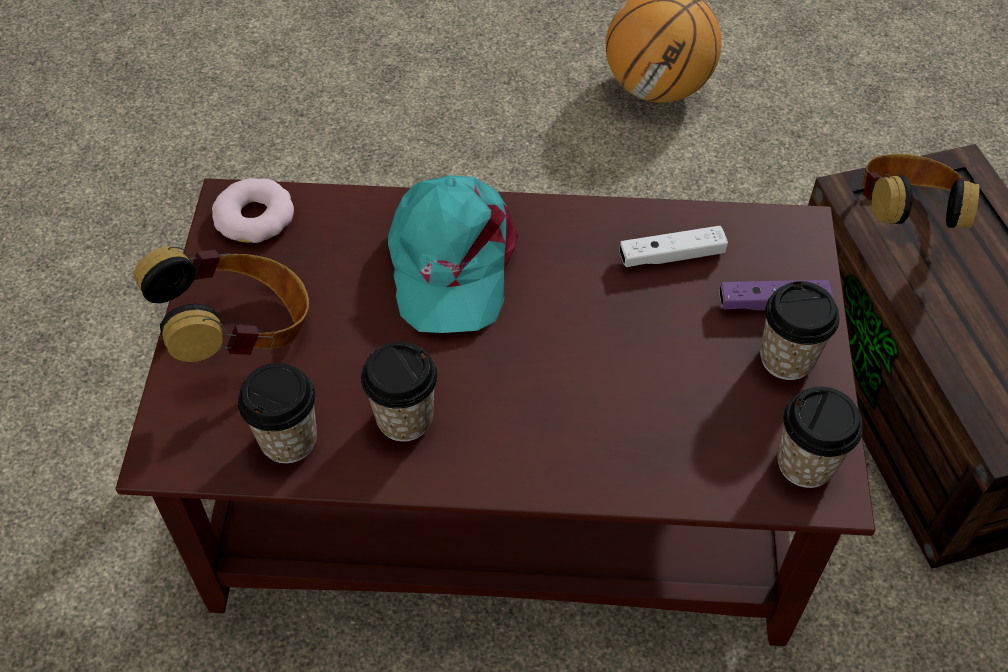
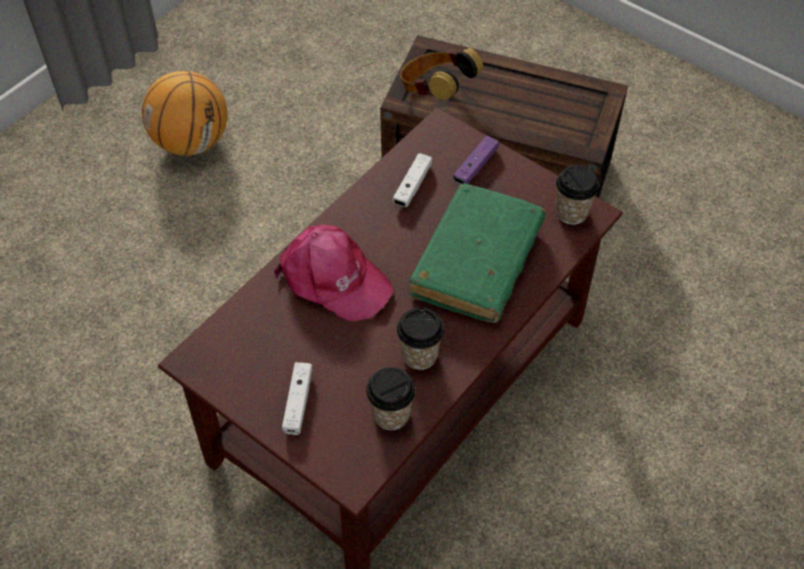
camera: 55 degrees left, 0 degrees up
(240, 333) = (298, 402): headphones -> white game controller
(255, 217) = (215, 353): donut -> none
(450, 261) = (333, 279): turquoise cap -> pink cap
(611, 397) = (477, 262): none -> green book
(786, 358) = (510, 182): cup -> none

